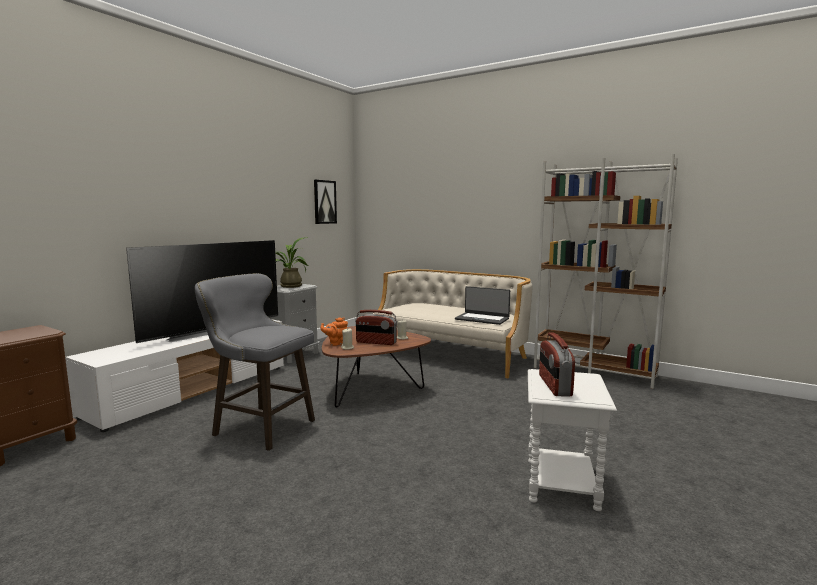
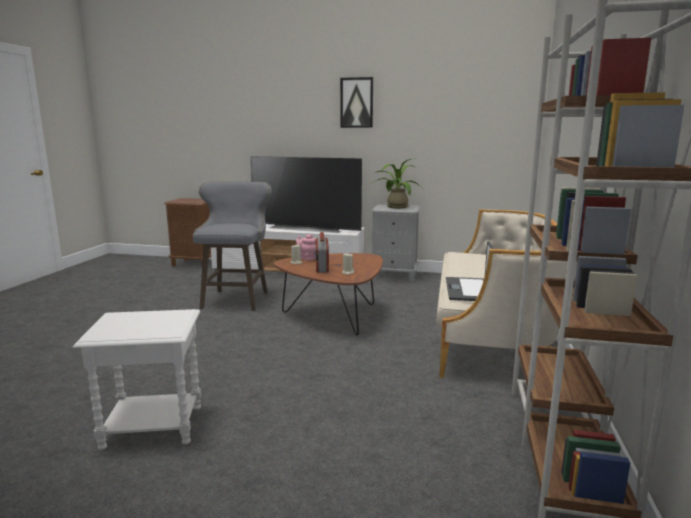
camera: 70 degrees right, 5 degrees up
(324, 202) = (482, 119): picture -> picture (356, 102)
(336, 343) = (307, 258): orange teapot -> pink teapot
(554, 385) = (138, 318): radio -> none

